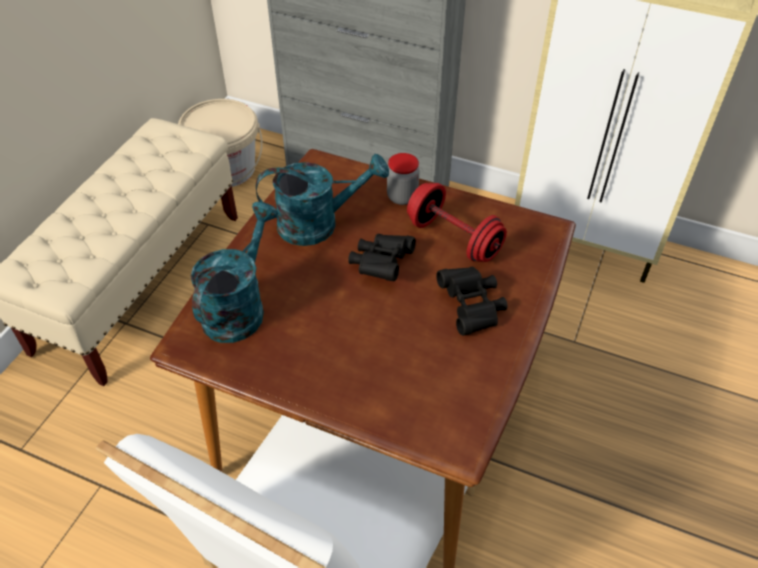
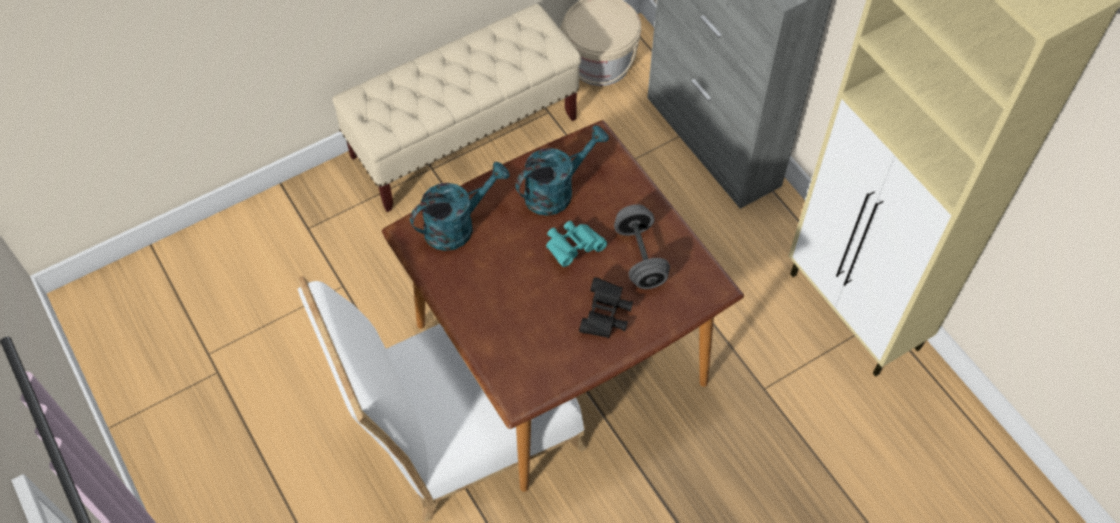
camera: 35 degrees right, 10 degrees up
(319, 224) = (556, 190): turquoise watering can -> turquoise watering can turned 60 degrees counterclockwise
(381, 264) = (573, 248): black binoculars -> turquoise binoculars
(402, 197) = (633, 201): jar -> none
(454, 239) = (640, 257): red dumbbell -> grey dumbbell

